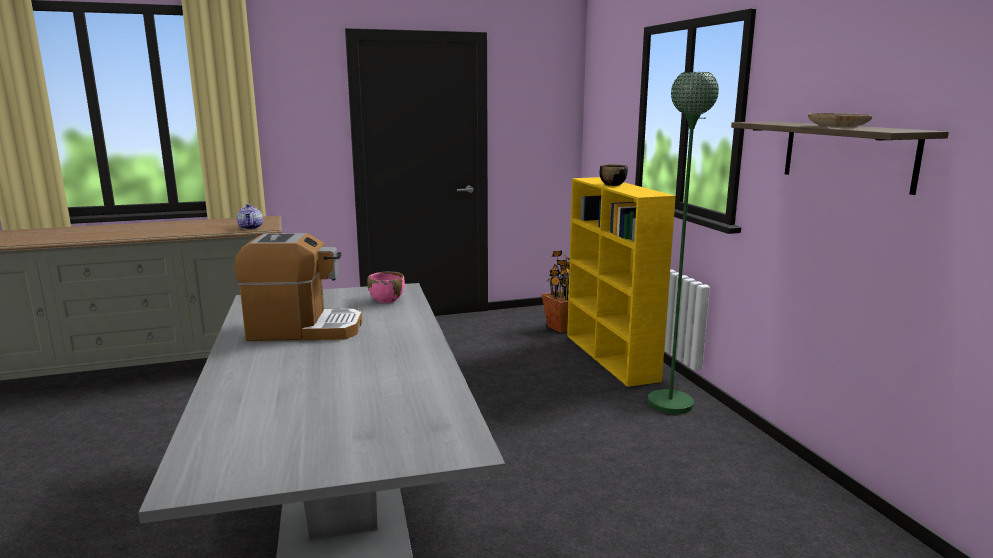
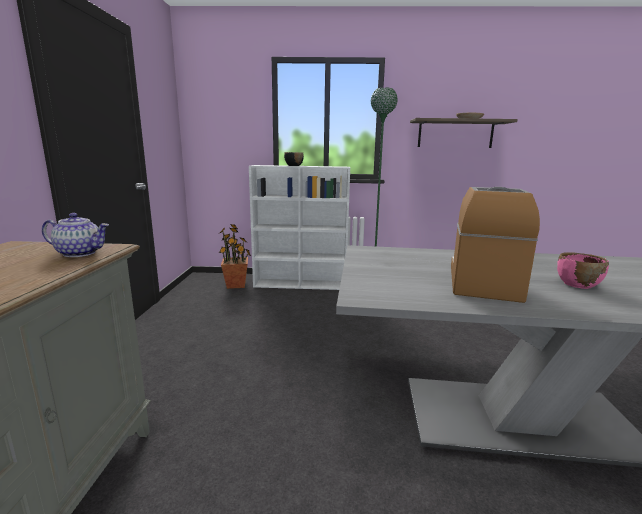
camera: 70 degrees left, 0 degrees up
(387, 299) = (395, 255): pink bowl -> pink bowl (577, 284)
(611, 357) = (301, 284): yellow bookcase -> white bookcase

